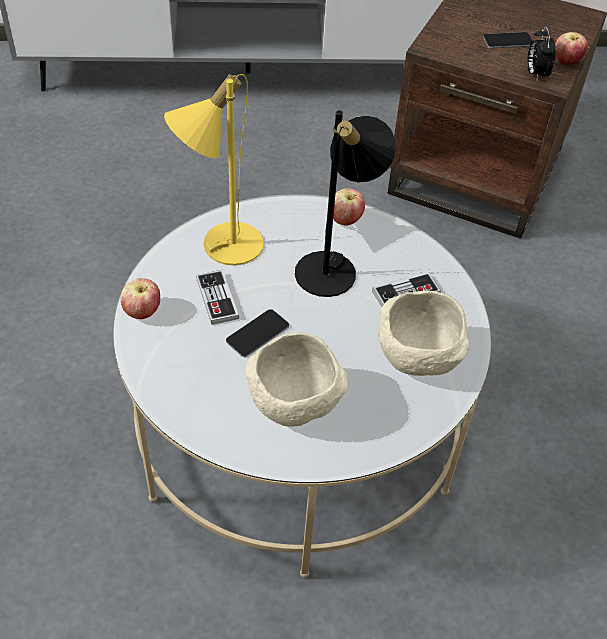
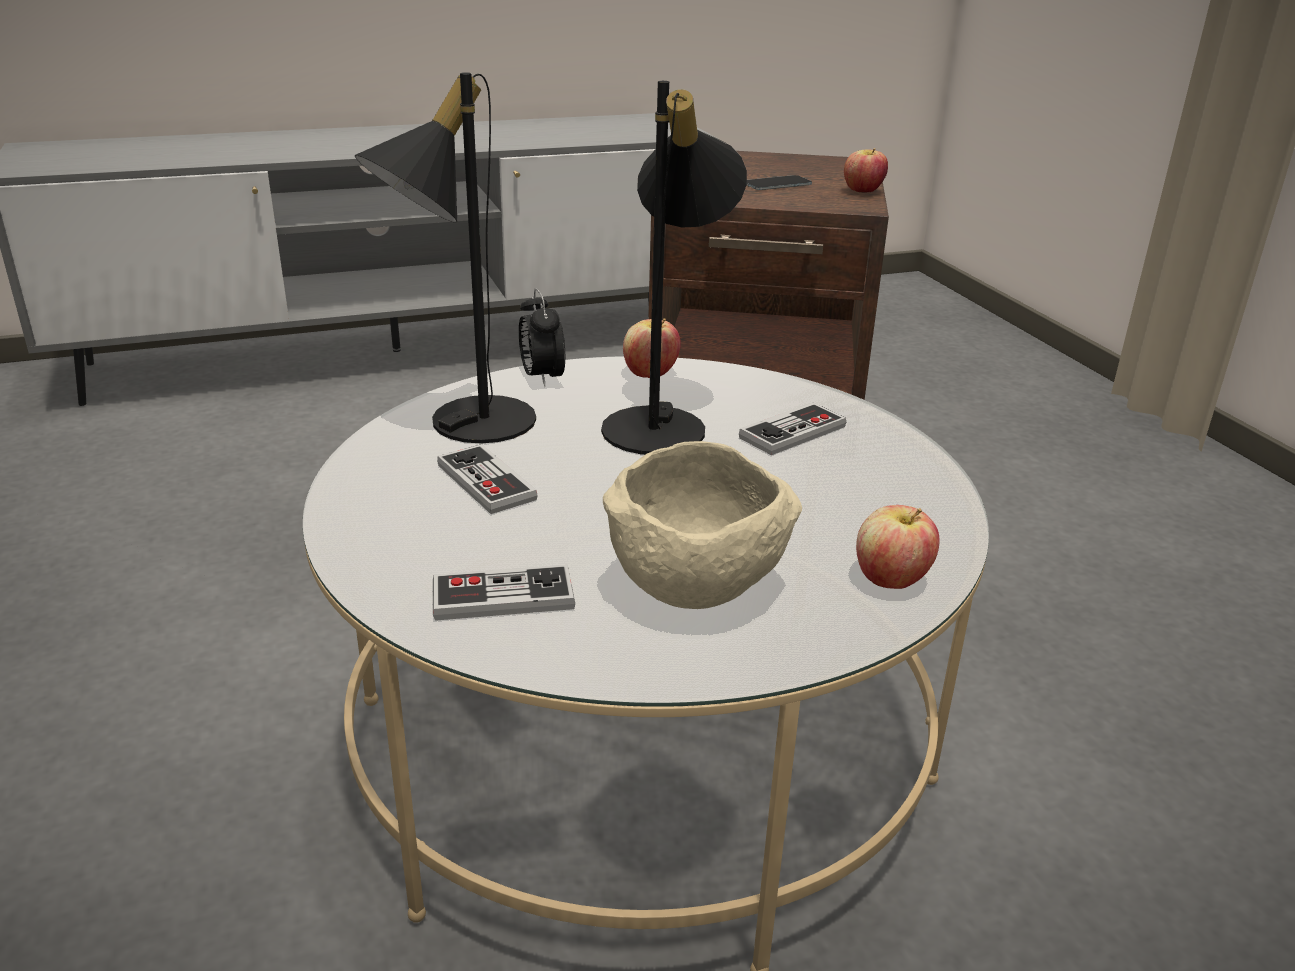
camera: 15 degrees left, 20 degrees down
(142, 312) = (355, 518): apple -> apple (891, 580)
(197, 387) = (503, 597): none -> game controller
(220, 243) = (462, 422): yellow table lamp -> black table lamp
(257, 333) = (579, 512): phone -> none
(420, 359) = (867, 498): beige bowl -> none
(535, 74) = (834, 202): alarm clock -> alarm clock (541, 377)

